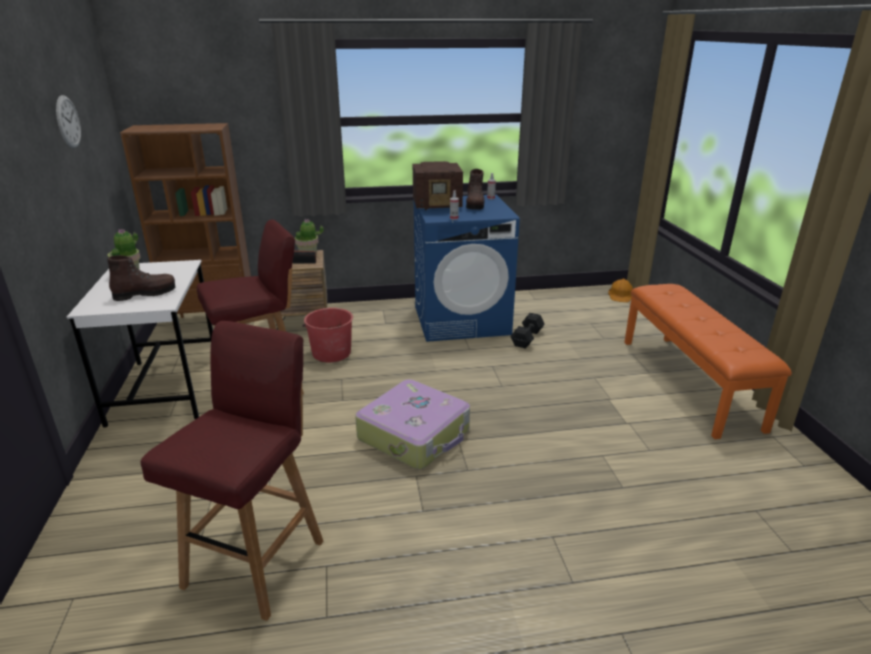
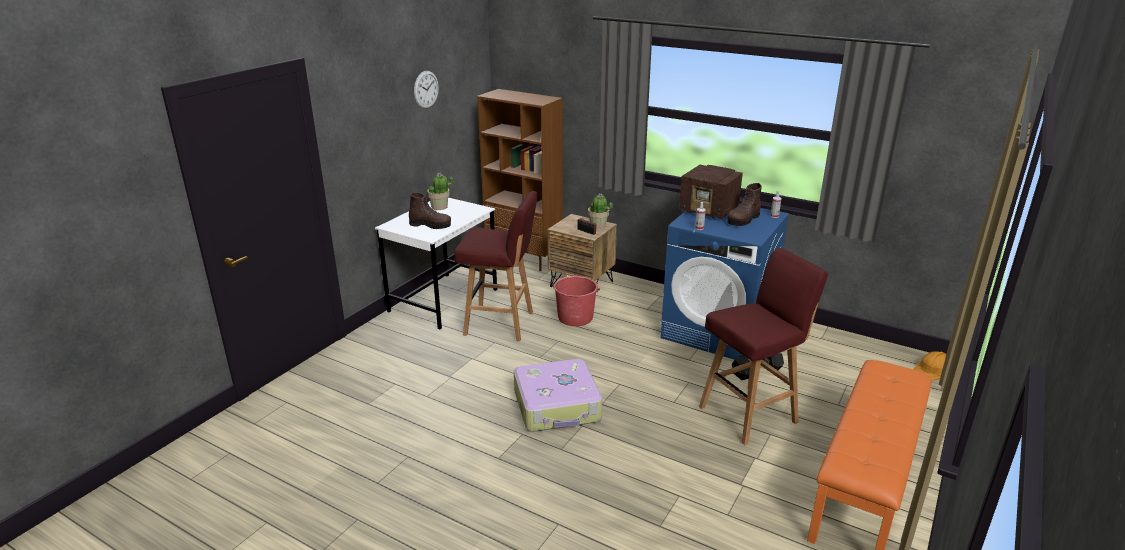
camera: 40 degrees right, 0 degrees up
(257, 561) = (378, 432): red stool -> red stool (750, 414)

